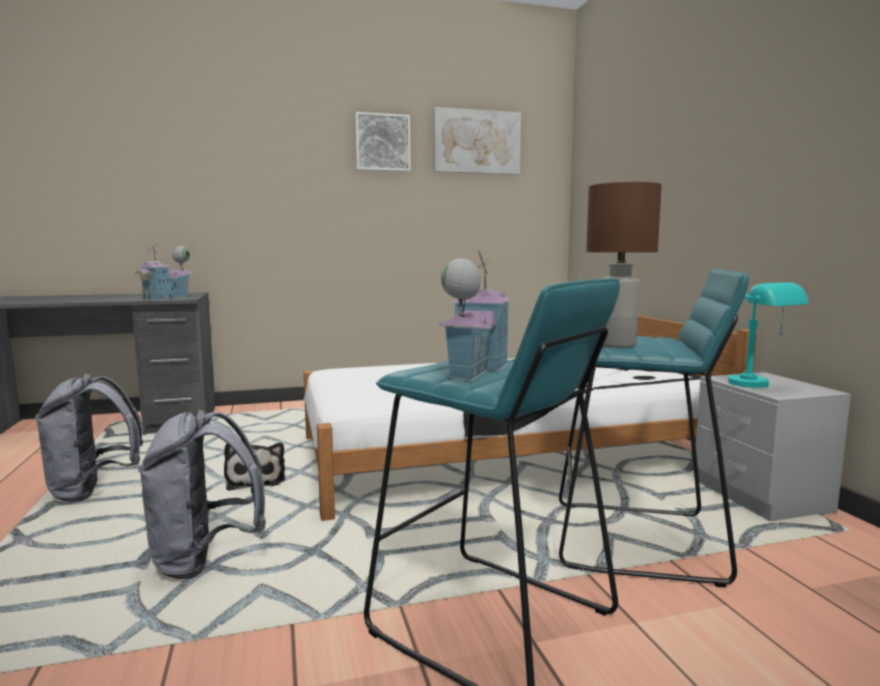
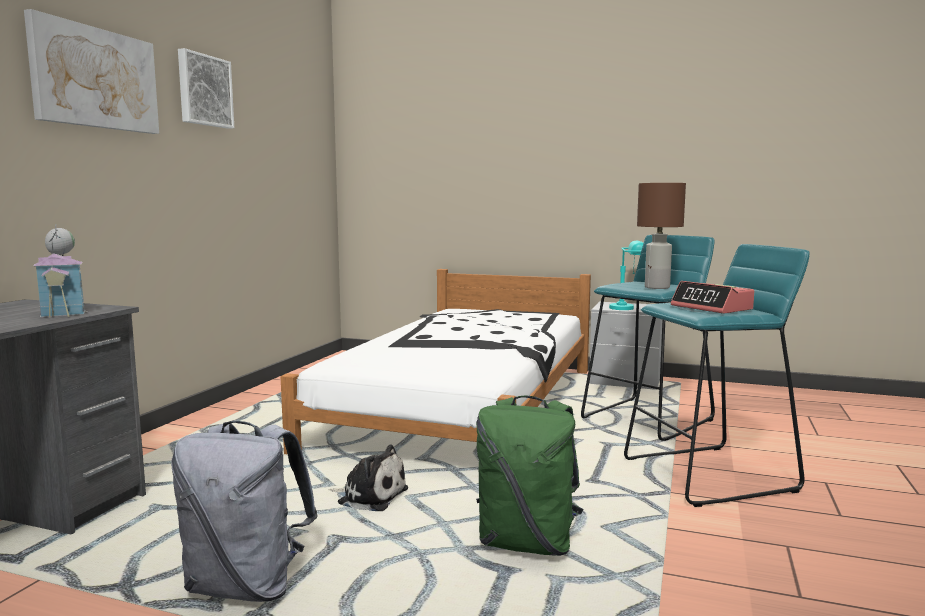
camera: 55 degrees left, 0 degrees up
(204, 559) = (527, 543): grey backpack -> green backpack
(473, 369) = (712, 308): toy house -> alarm clock
(476, 142) = (276, 101): picture -> picture (95, 78)

